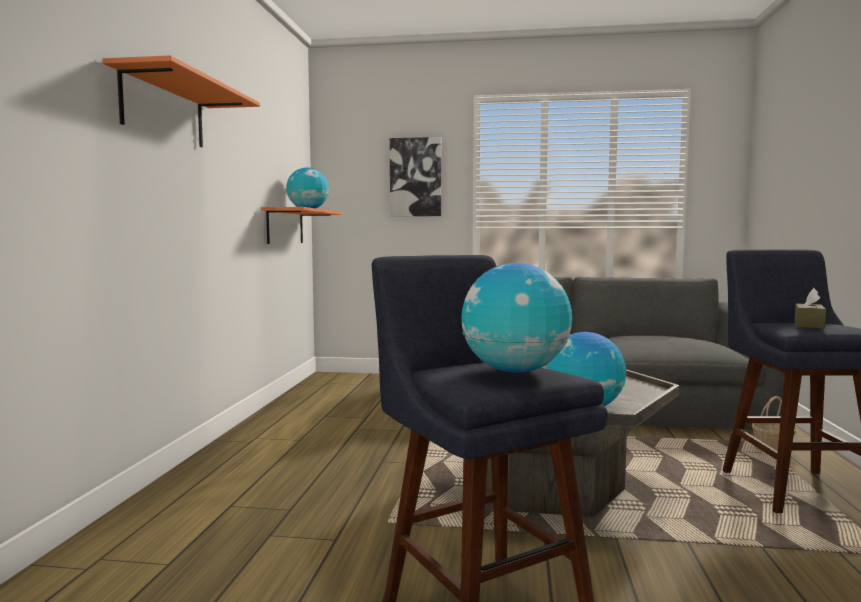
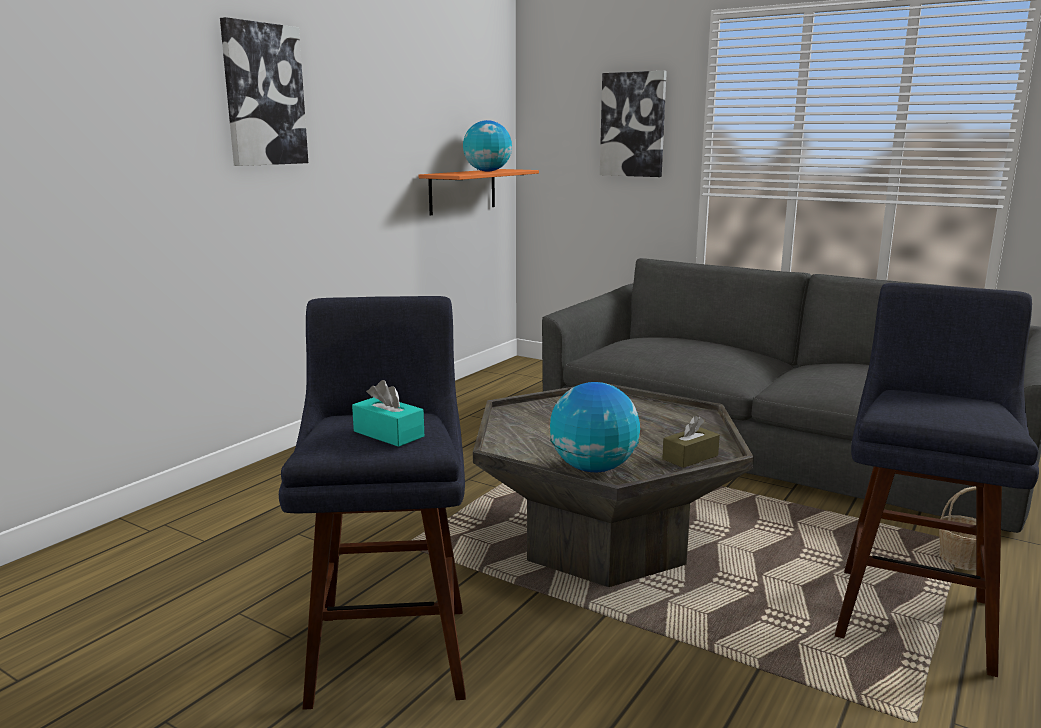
camera: 25 degrees right, 10 degrees up
(164, 110) = (263, 95): orange shelf -> picture
(515, 371) = (388, 434): globe -> turquoise tissue box
(809, 325) = (934, 406): brown tissue box -> brown tissue box (690, 457)

